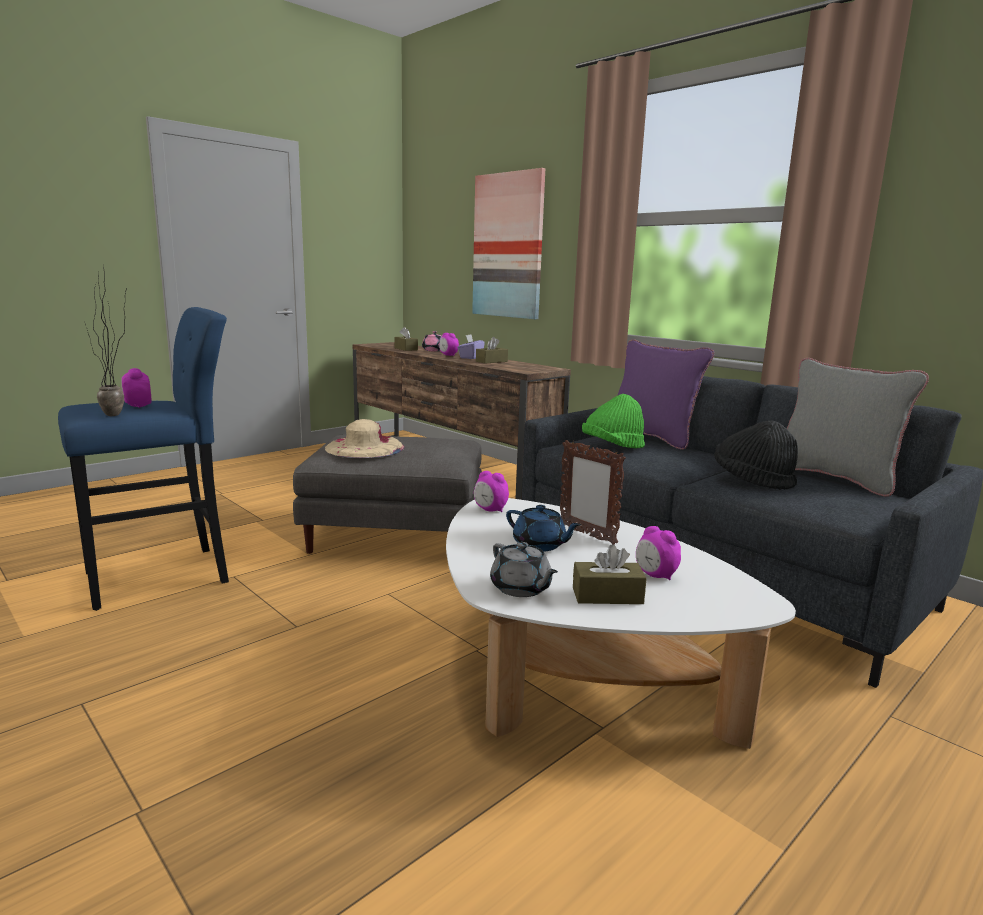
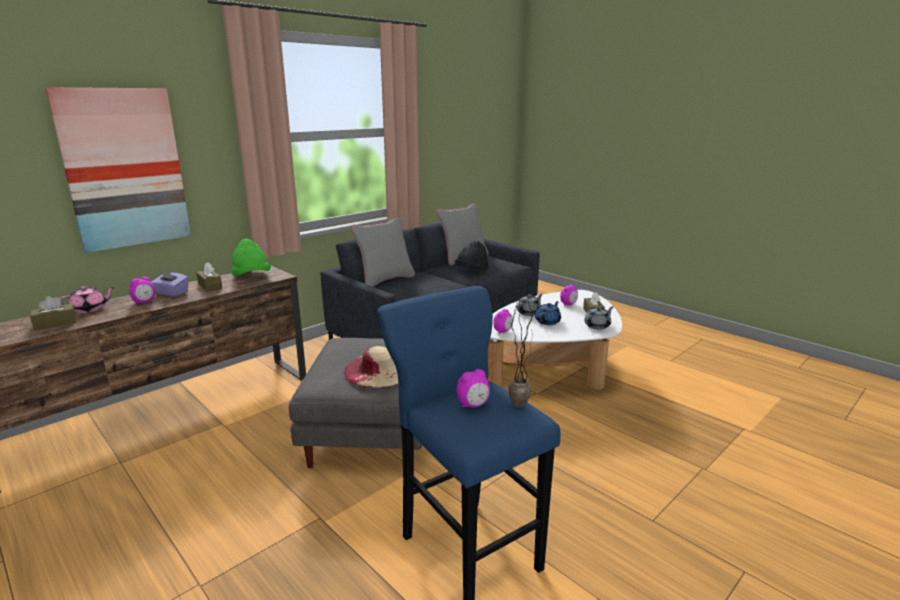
camera: 90 degrees left, 5 degrees up
(587, 534) = (529, 312): picture frame -> grey teapot
(612, 447) = (411, 289): green hat -> green hat (251, 276)
(651, 438) = (385, 280): purple pillow -> grey pillow

